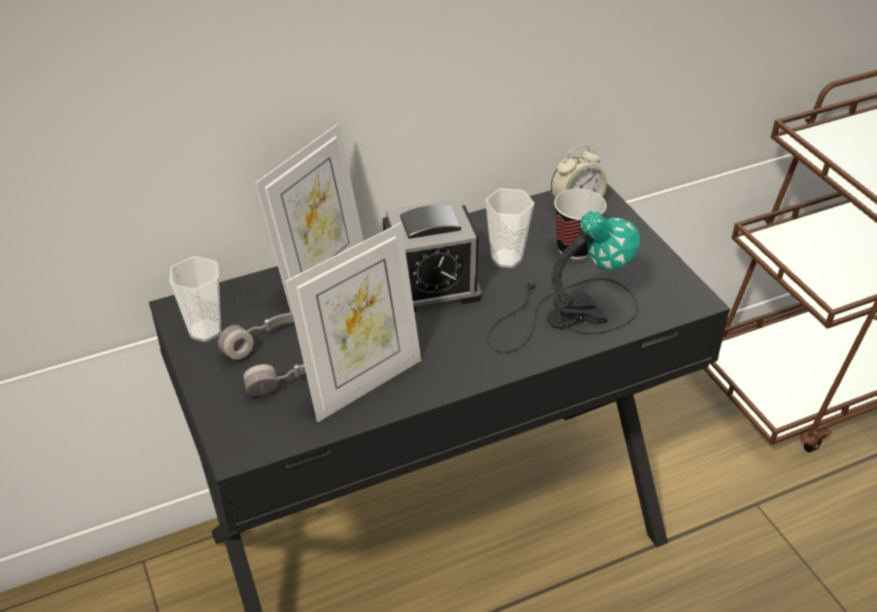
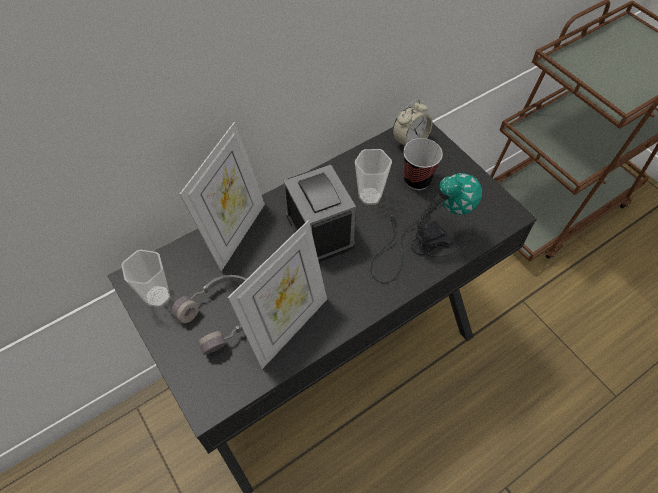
camera: 10 degrees left, 15 degrees up
(430, 287) = (320, 230): alarm clock -> alarm clock turned 90 degrees counterclockwise

